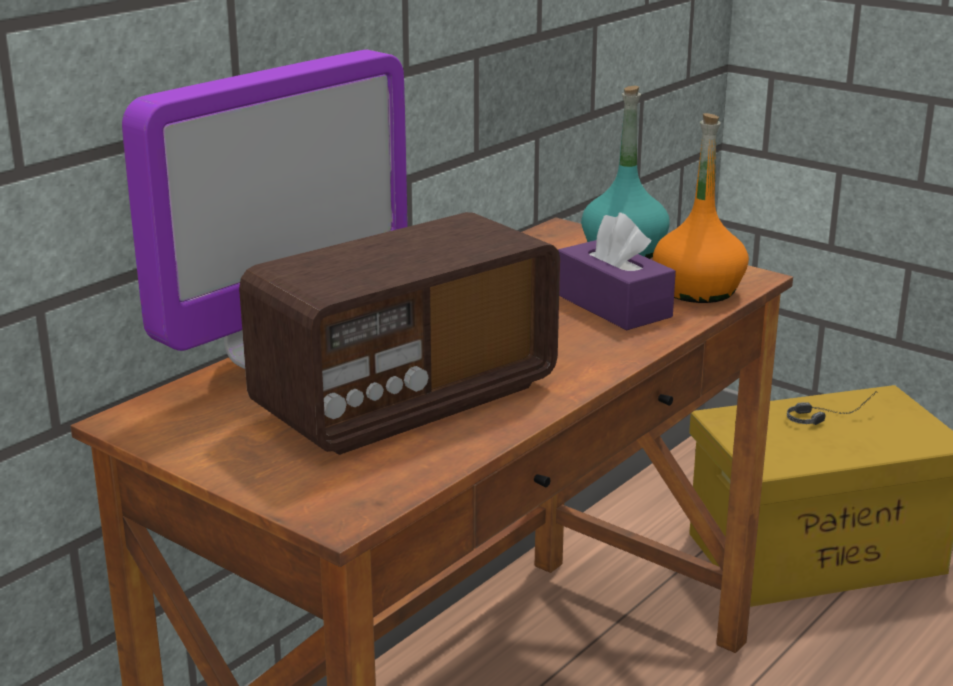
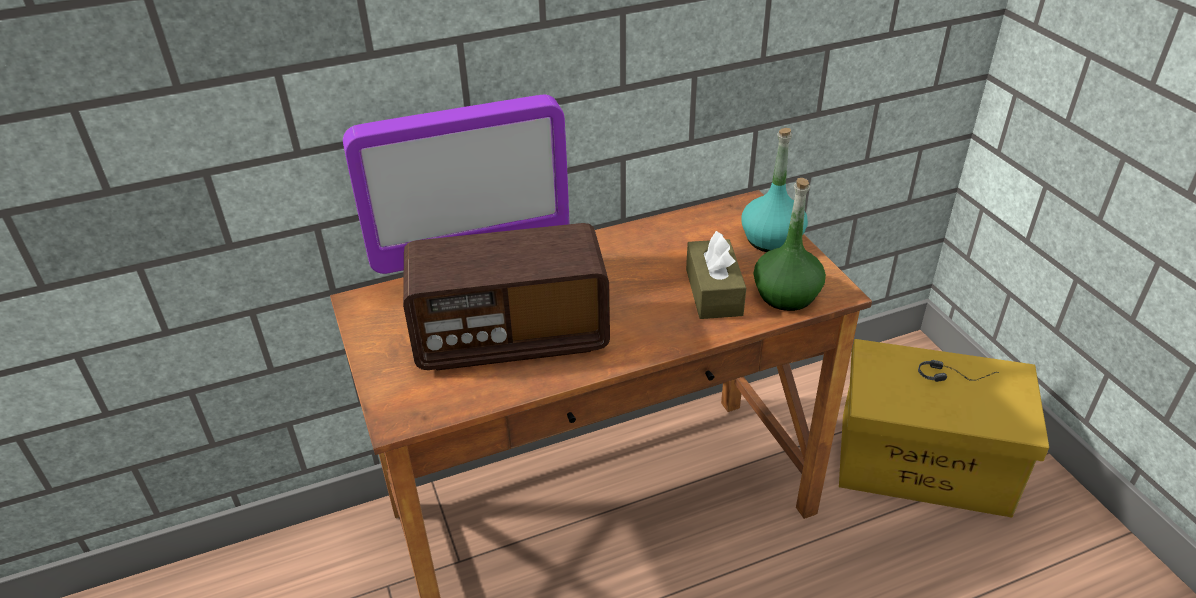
camera: 30 degrees right, 15 degrees up
(613, 305) = (713, 292): purple tissue box -> brown tissue box
(698, 290) = (786, 295): orange bottle -> green bottle

